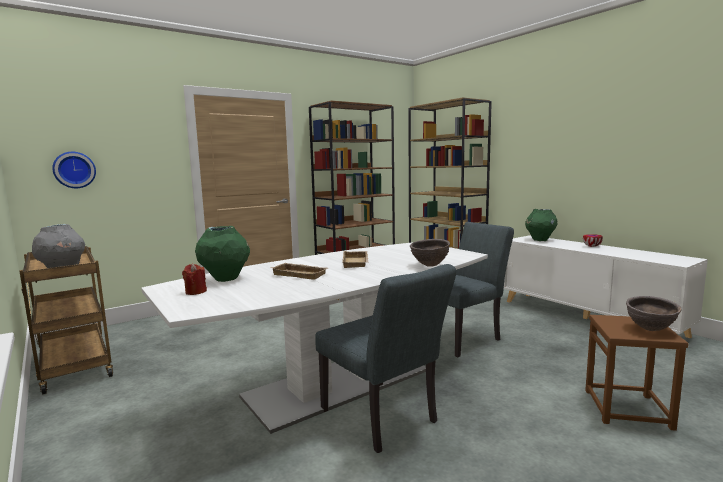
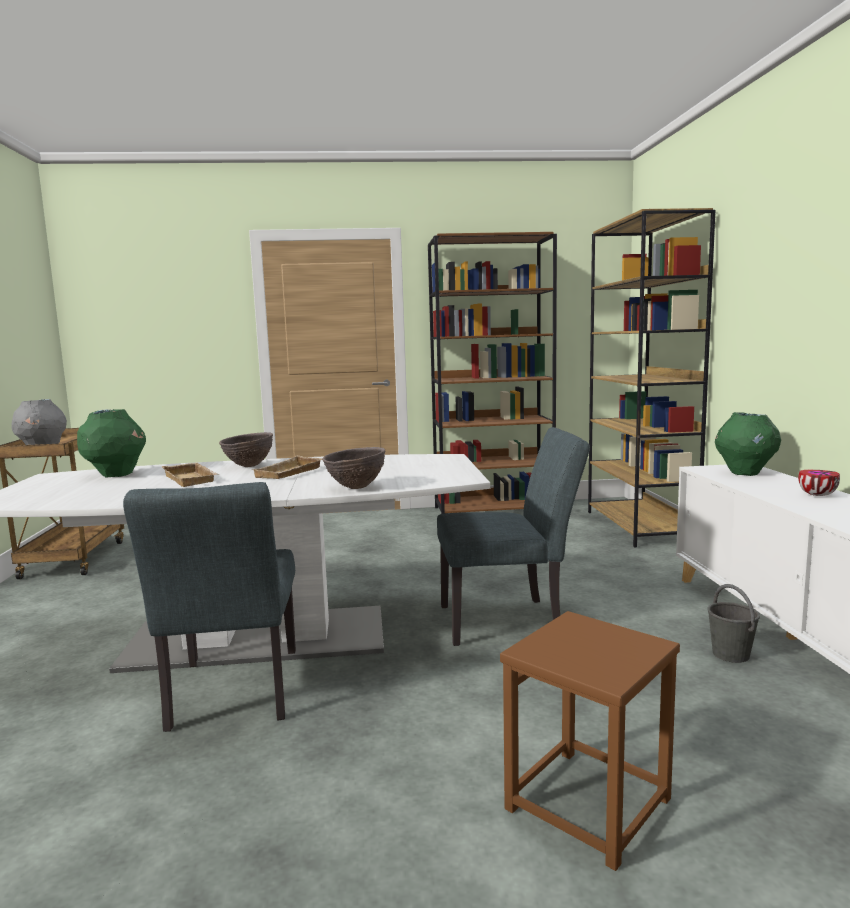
camera: 30 degrees right, 0 degrees up
(74, 170) = (126, 339): wall clock -> none
(195, 292) = (55, 484): red candle -> none
(576, 330) = (731, 655): none -> grey bucket
(650, 329) = (606, 658): brown bowl -> brown bowl (248, 466)

